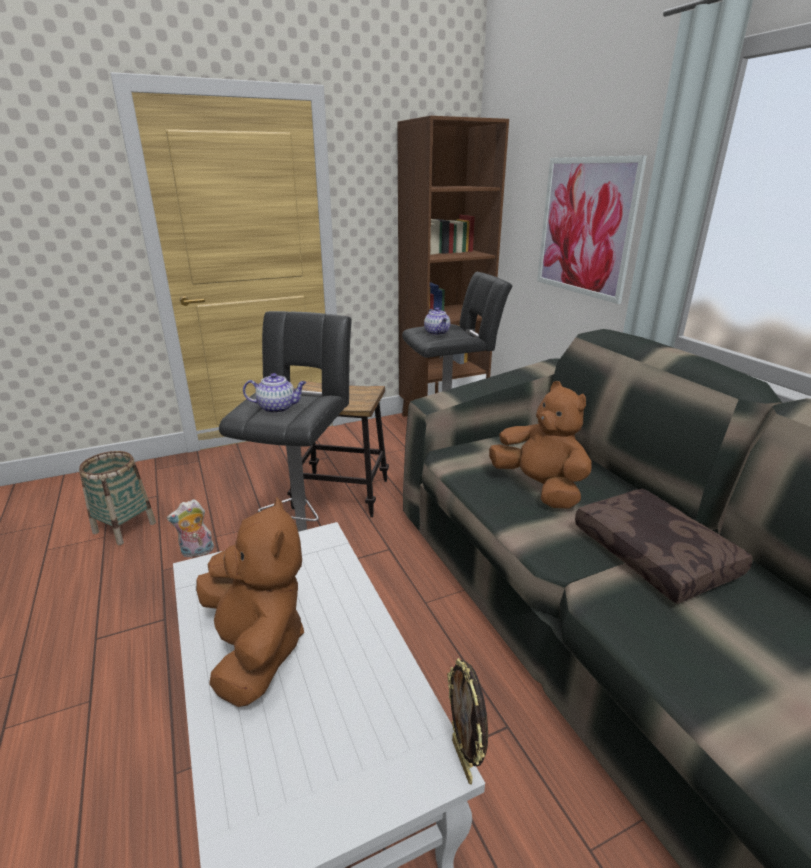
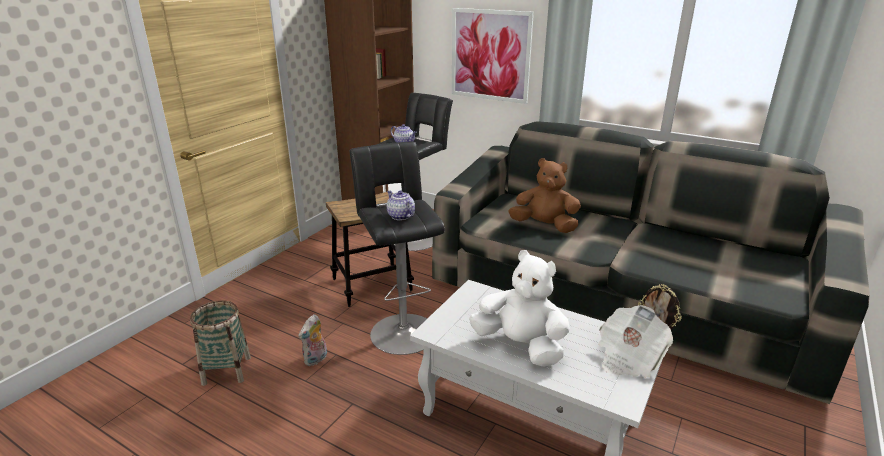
camera: 35 degrees left, 0 degrees up
(256, 648) = (520, 346): brown plush toy -> white plush toy
(278, 408) = (400, 216): teapot -> teapot turned 90 degrees counterclockwise
(371, 769) = (628, 357): none -> newspaper
(656, 554) = (629, 238): brown pillow -> none

